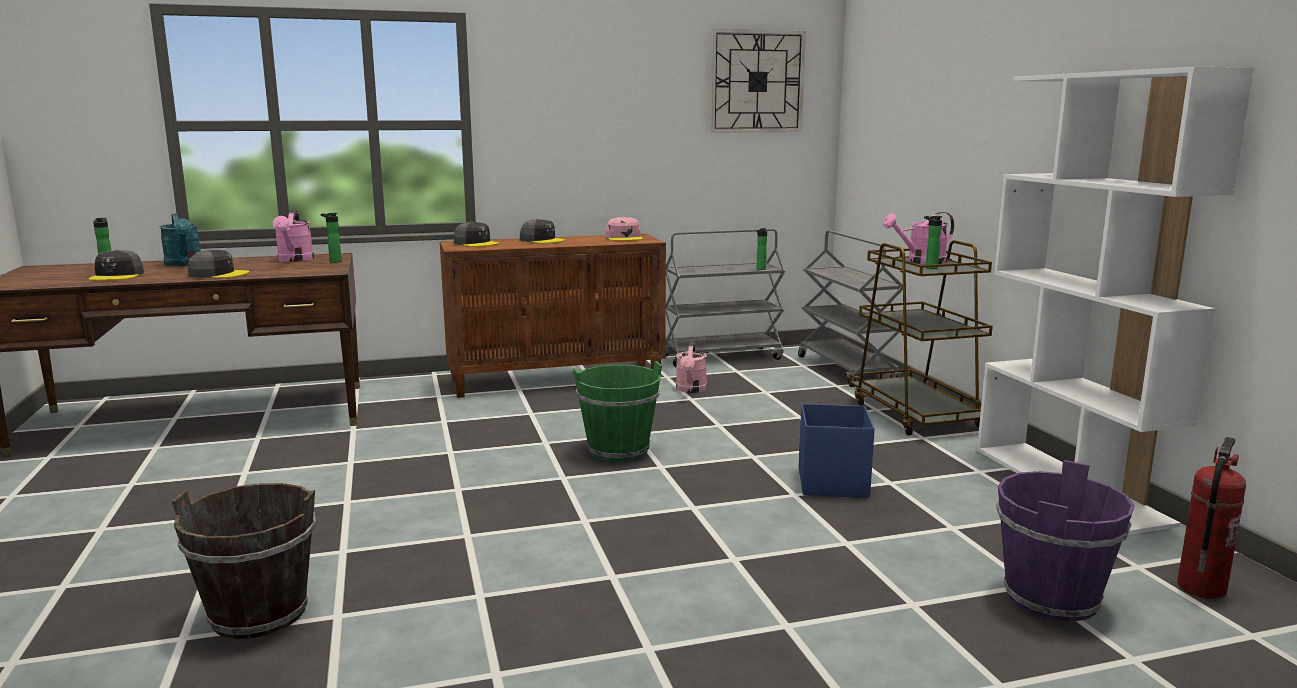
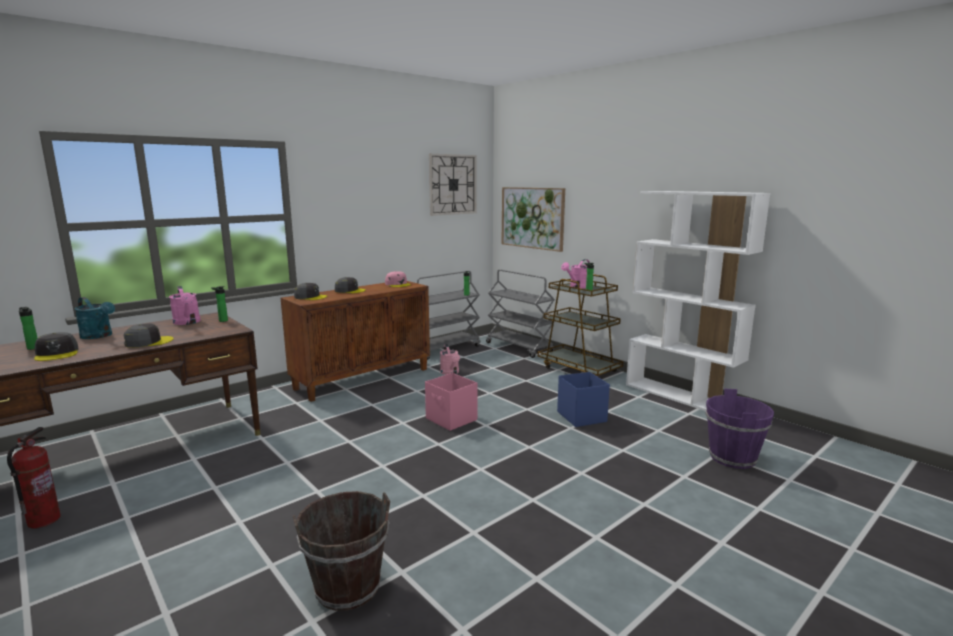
camera: 25 degrees left, 0 degrees up
(618, 450) = (451, 419): green bucket -> pink storage box
(887, 139) = (532, 218): none -> picture
(1200, 588) = (777, 438): fire extinguisher -> fire extinguisher (44, 520)

